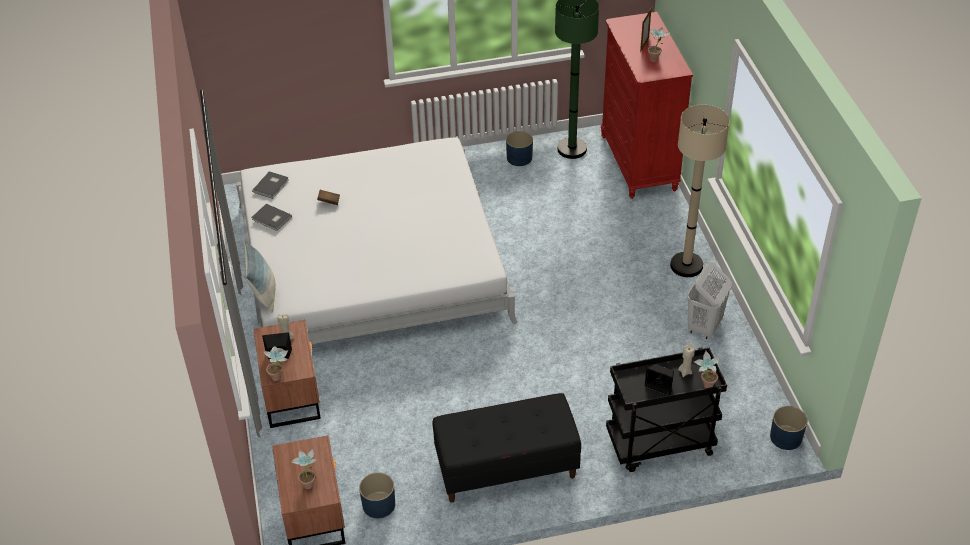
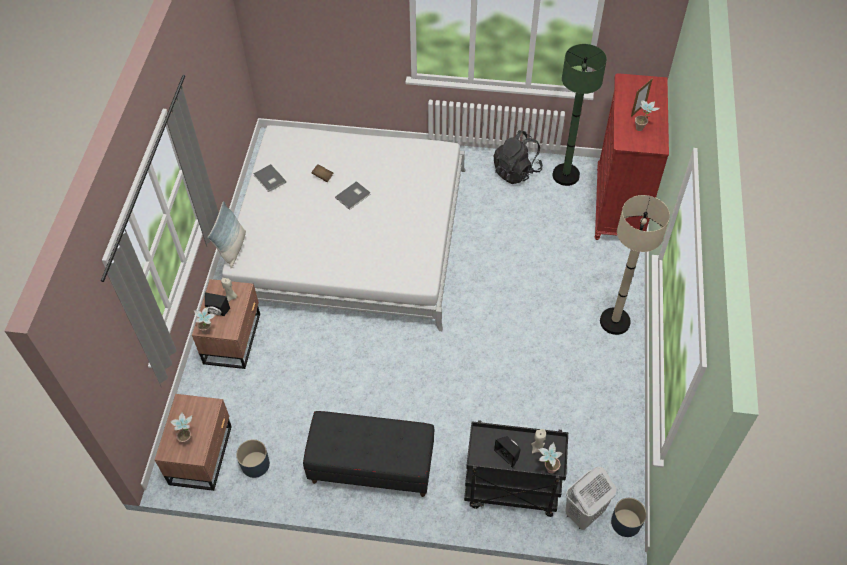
camera: 20 degrees right, 10 degrees up
(272, 186) = (283, 148): grey book -> grey book (354, 196)
(519, 158) = (516, 171): blue planter -> black backpack
(704, 327) = (602, 388): white laundry basket -> white laundry basket (583, 513)

